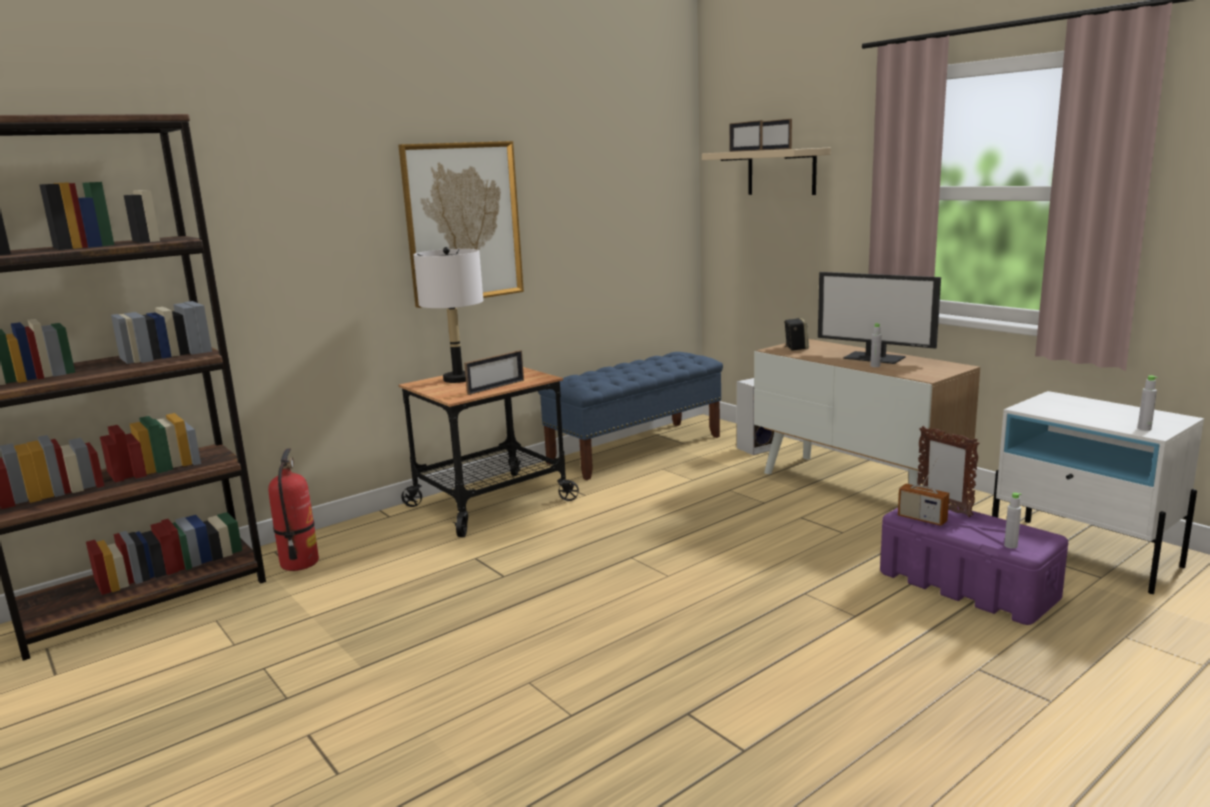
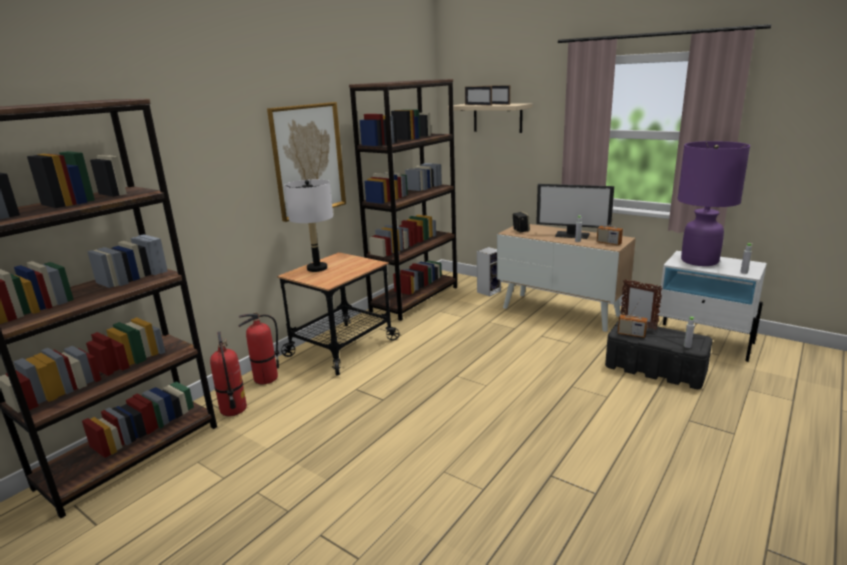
camera: 15 degrees left, 5 degrees up
(364, 531) = (266, 379): none -> fire extinguisher
(496, 387) = (349, 273): picture frame -> none
(636, 449) = (415, 299): blue bench -> brown bookcase
(924, 371) = (608, 243): none -> radio
(968, 586) = (656, 369): purple storage box -> black storage box
(1074, 408) = (699, 261): none -> purple table lamp

